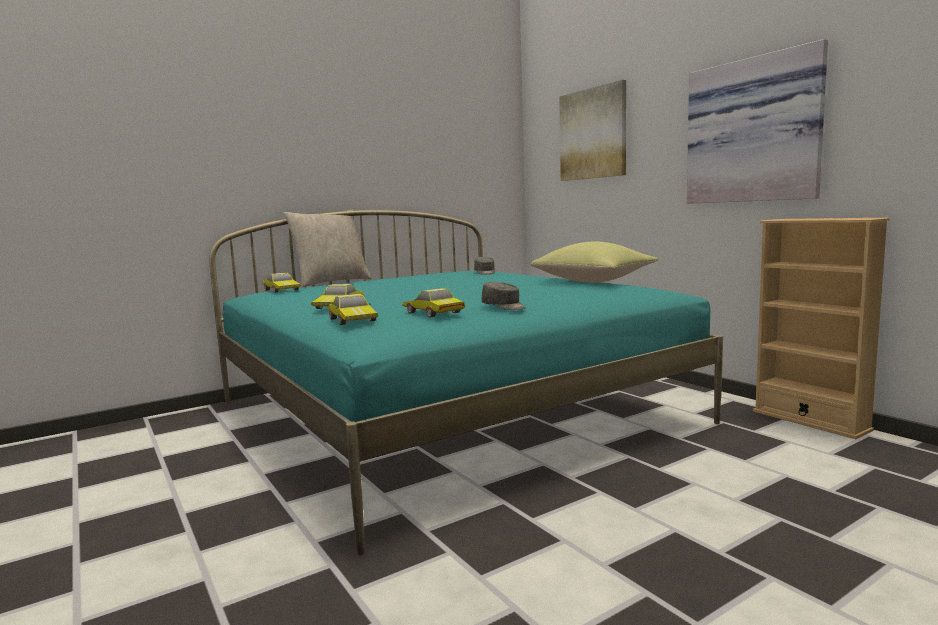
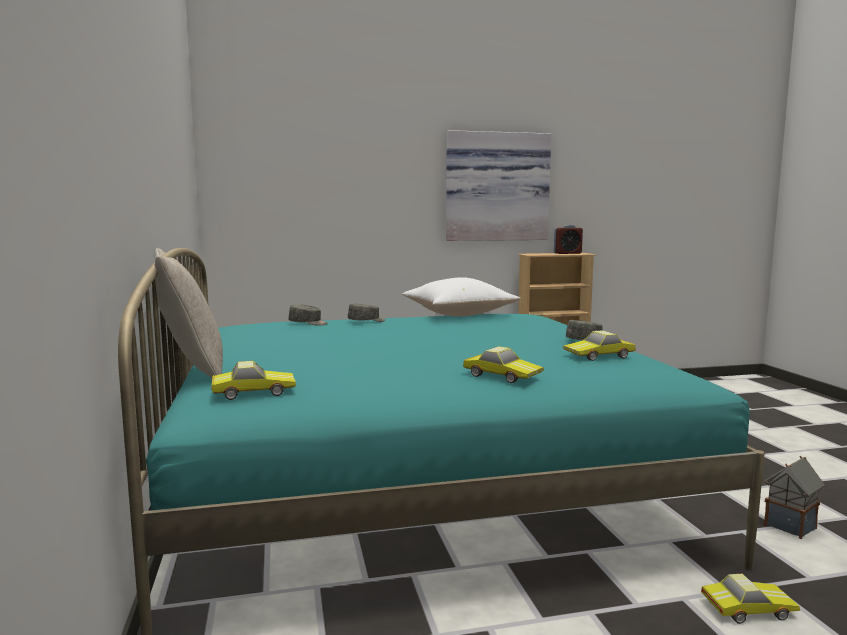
camera: 70 degrees left, 0 degrees up
(353, 320) = (611, 376): toy car -> toy car (746, 607)
(487, 586) = (790, 526): none -> toy house
(513, 276) = (367, 321): none -> grey cap
(593, 134) = (323, 164): picture -> none
(595, 281) = (459, 315): yellow pillow -> white pillow
(837, 218) = (567, 253): none -> alarm clock

